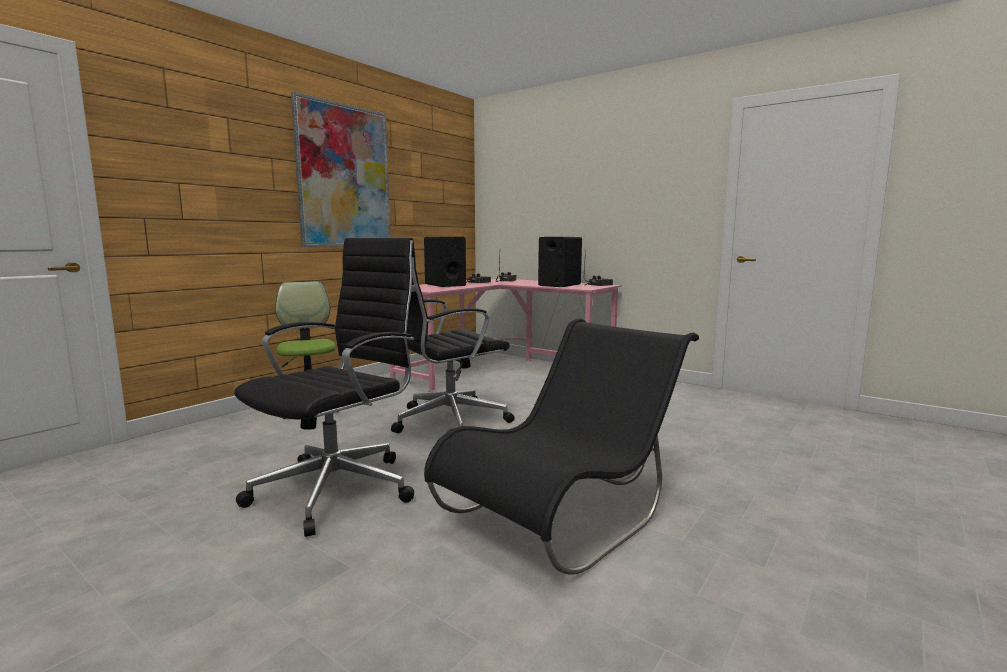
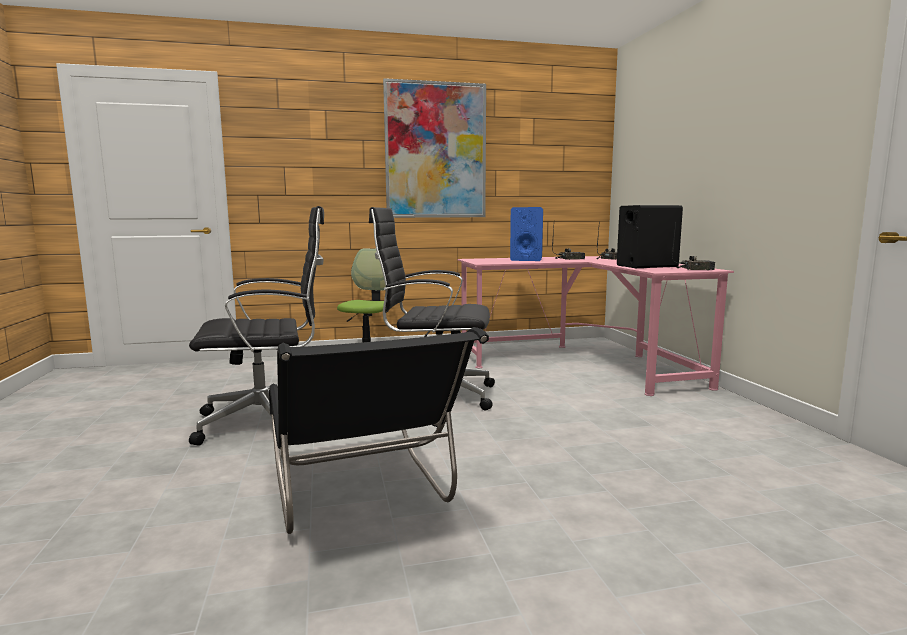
camera: 40 degrees right, 0 degrees up
(445, 285) = (526, 259): black speaker -> blue speaker
(565, 512) = (362, 498): black chair -> black chair turned 75 degrees clockwise

